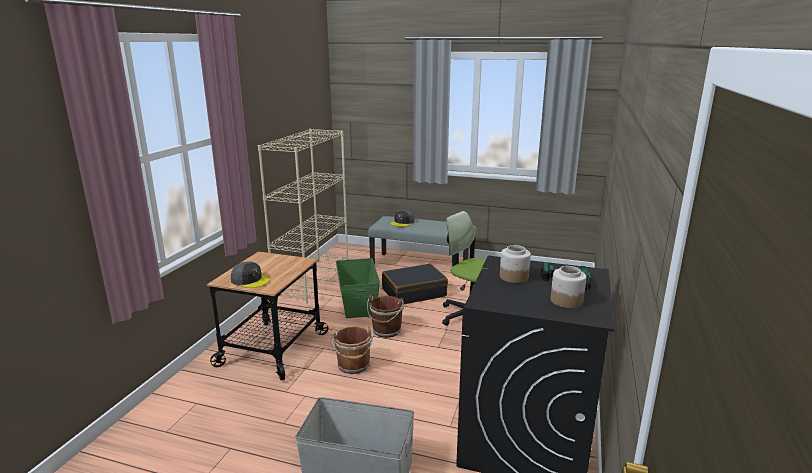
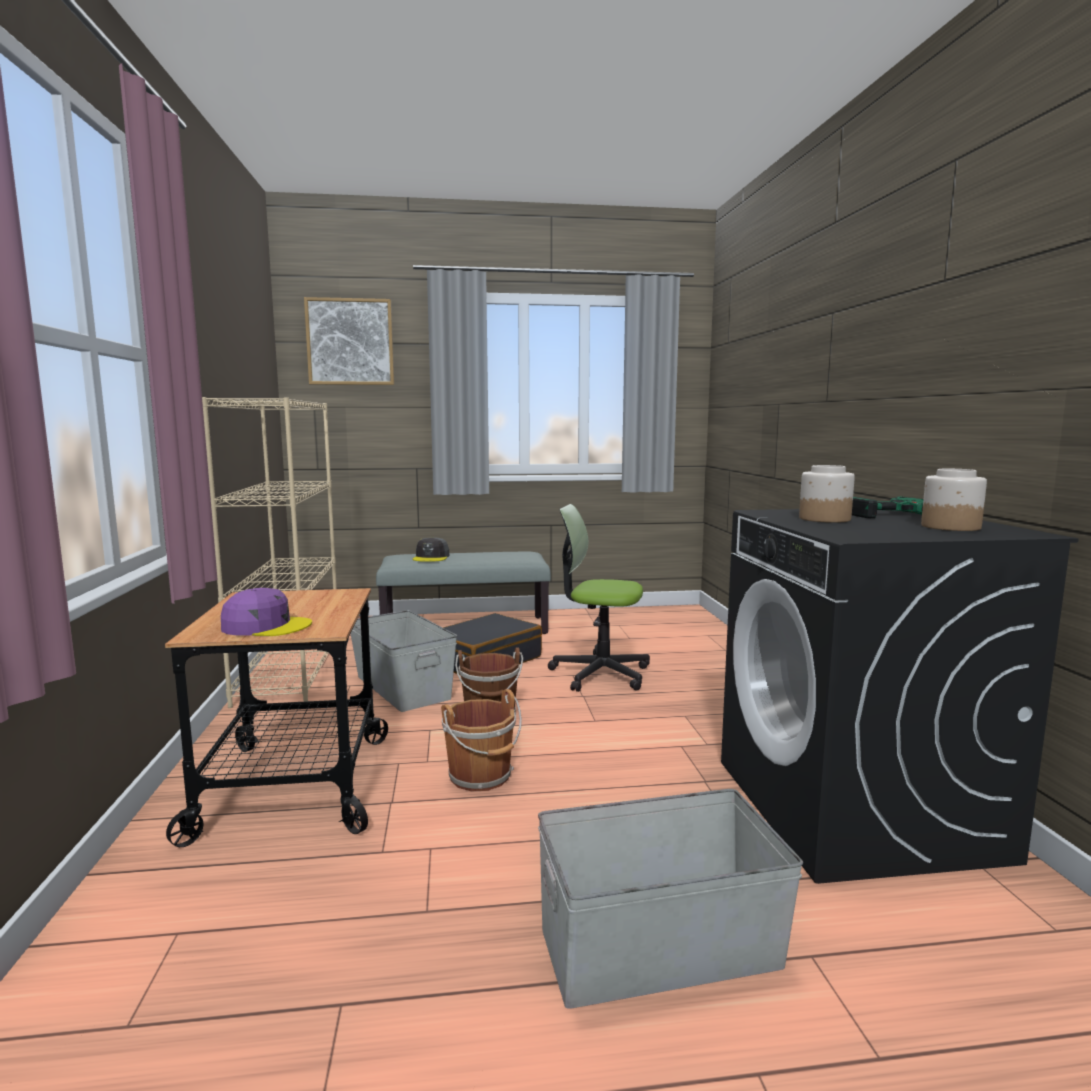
camera: 25 degrees left, 10 degrees down
(250, 280) = (266, 626): grey cap -> purple cap
(357, 302) = (402, 687): green storage box -> grey storage box
(370, 84) = (350, 342): none -> picture

